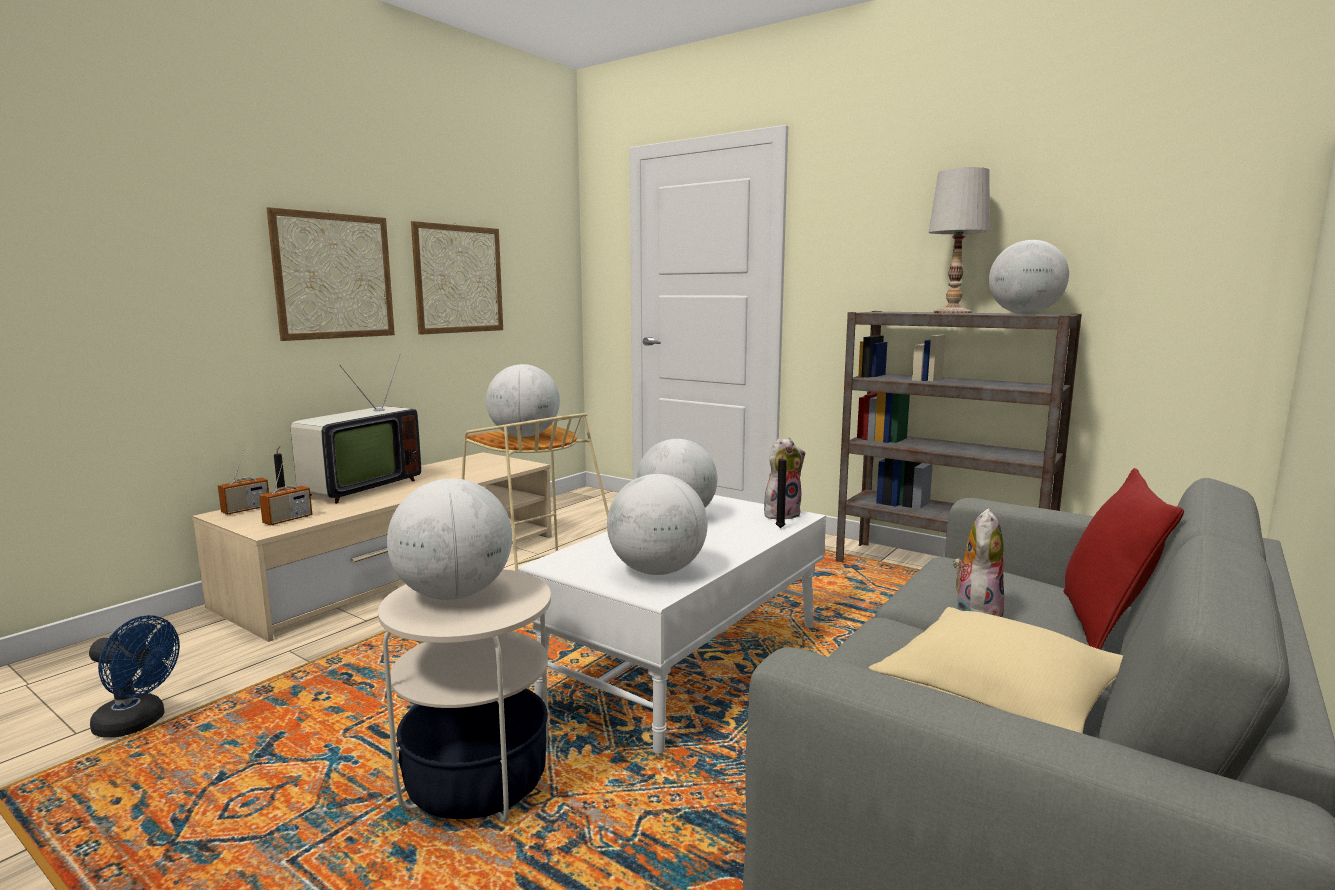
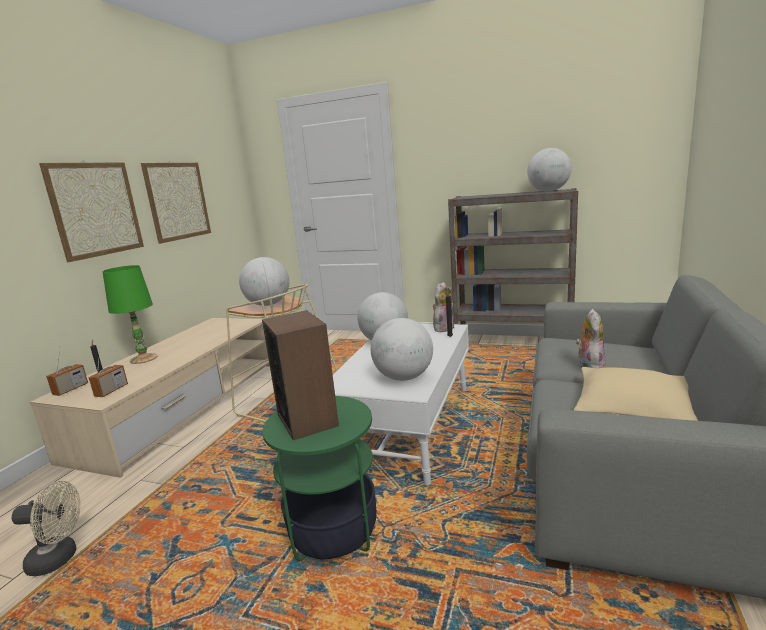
camera: 15 degrees left, 5 degrees up
(138, 723) = (59, 558): blue fan -> beige fan
(357, 488) = (143, 358): television -> green table lamp
(454, 594) = (307, 419): globe -> speaker
(477, 786) = (333, 534): beige side table -> green side table
(952, 312) = (506, 194): white table lamp -> none
(1103, 626) = (648, 361): red pillow -> none

